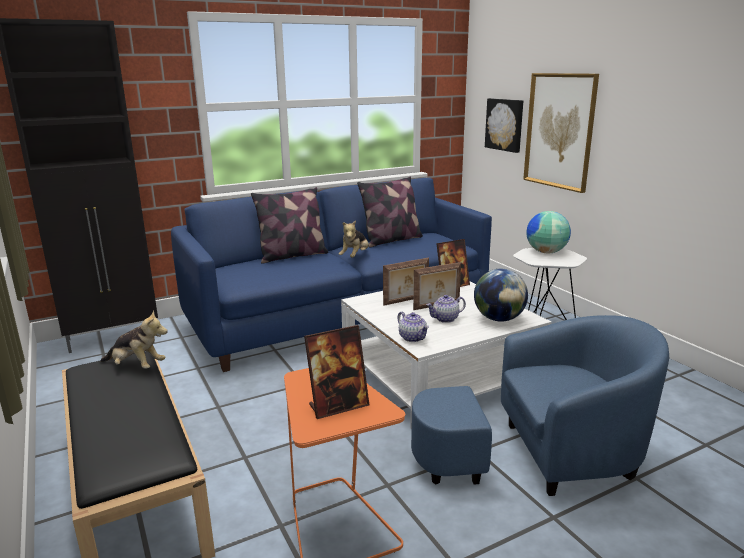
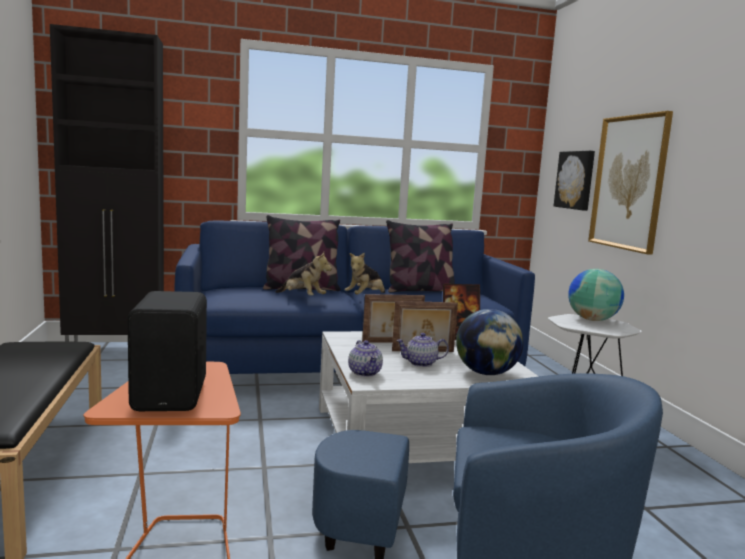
camera: 15 degrees right, 10 degrees down
(136, 366) = (62, 350): plush toy -> plush toy (302, 297)
(338, 406) = (173, 395): picture frame -> black speaker

